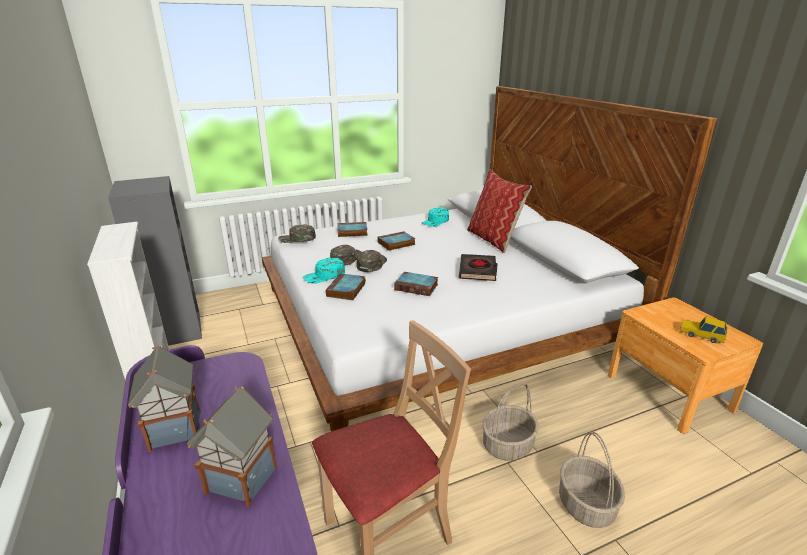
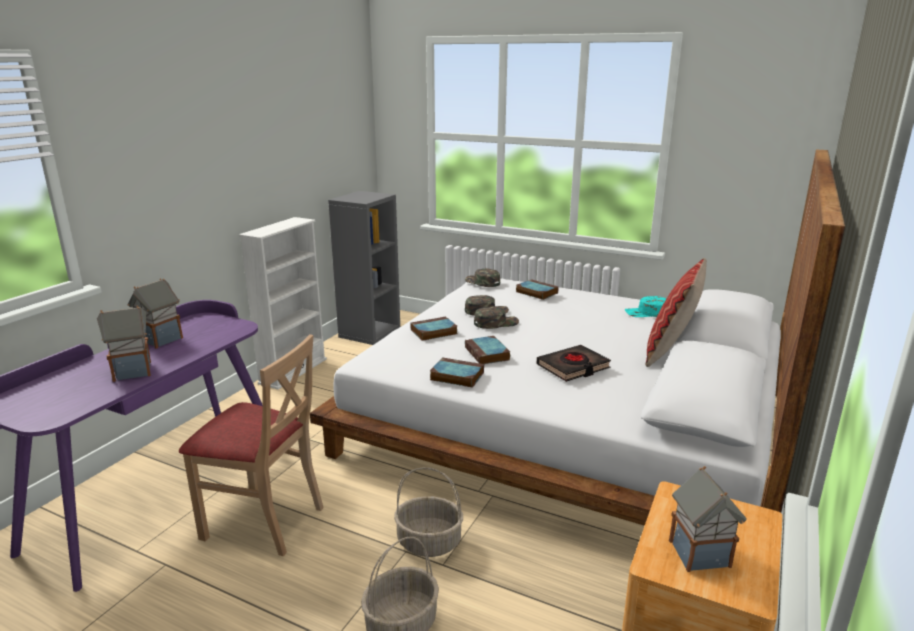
camera: 50 degrees right, 5 degrees down
(324, 276) = (442, 316): turquoise cap -> none
(395, 244) = (552, 315): book -> book (455, 376)
(701, 335) = (700, 555): toy car -> toy house

